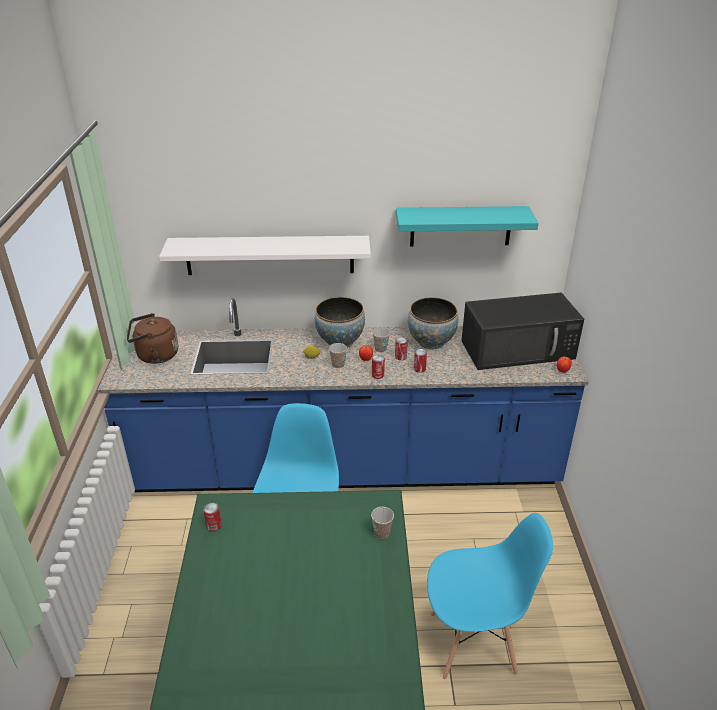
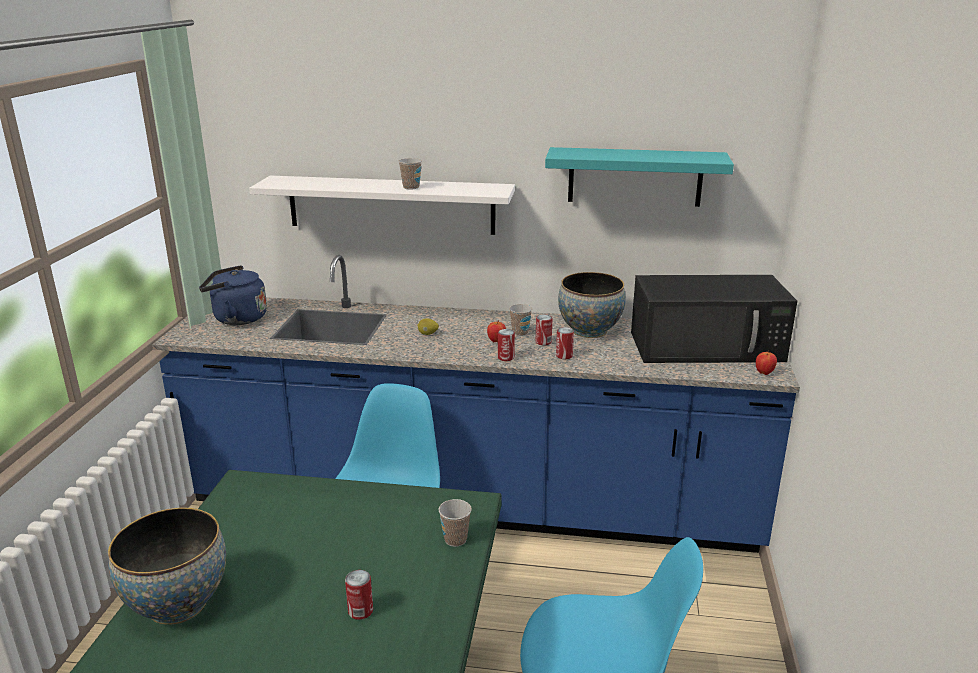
camera: 10 degrees right, 10 degrees down
(155, 356) = (236, 318): brown kettle -> blue kettle
(214, 526) = (232, 506): can -> can (360, 611)
(338, 365) = (458, 343): cup -> cup (411, 187)
(340, 341) = (470, 322): bowl -> bowl (178, 604)

